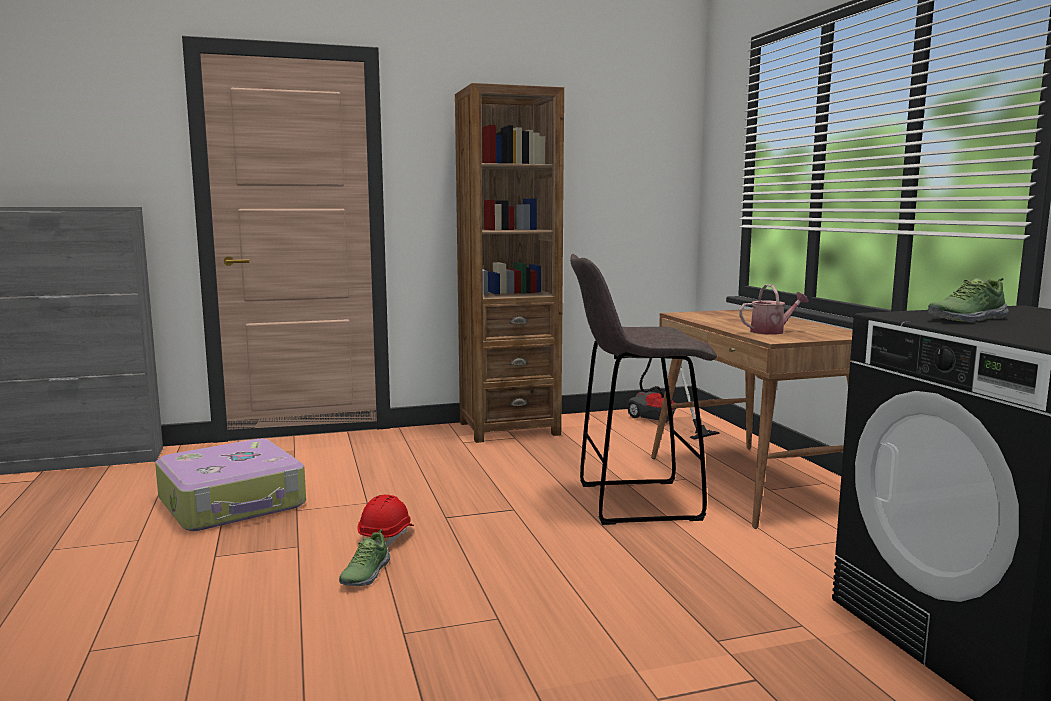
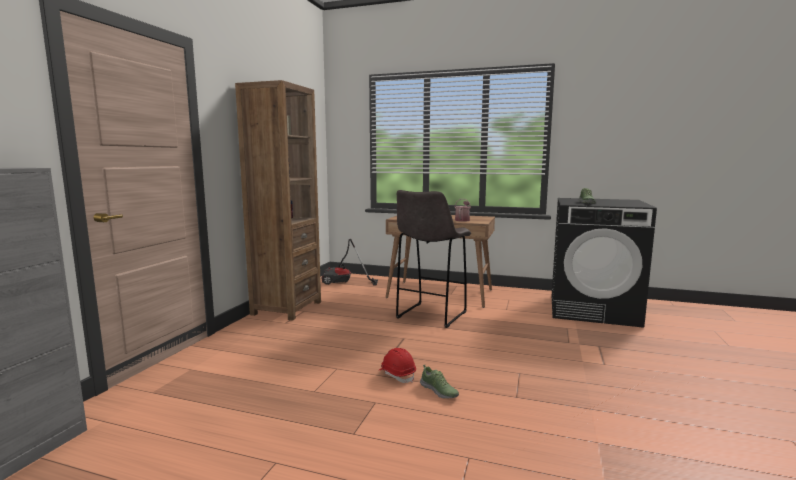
camera: 55 degrees left, 0 degrees up
(233, 503) = (261, 410): suitcase -> none

